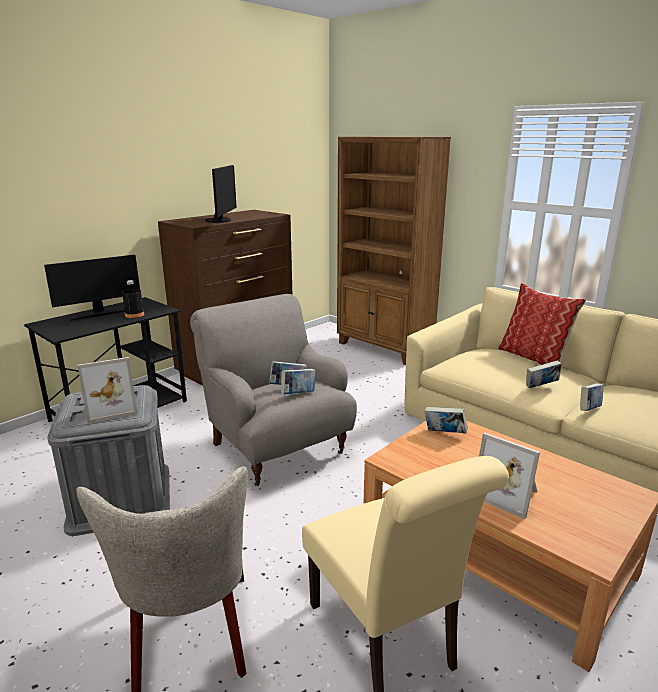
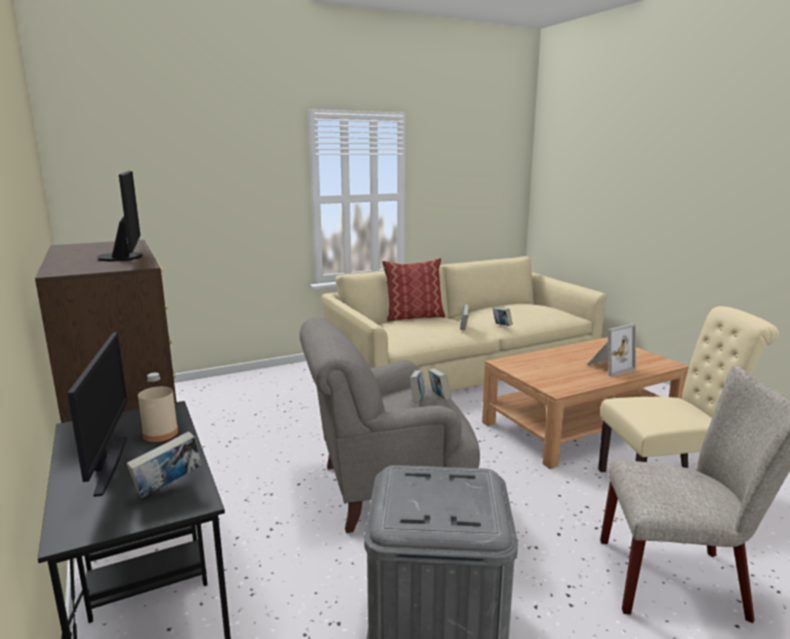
camera: 70 degrees left, 5 degrees down
(111, 409) = (457, 491): picture frame -> none
(134, 315) = (160, 434): black bottle -> beige bottle
(221, 220) = (126, 257): monitor -> monitor turned 45 degrees clockwise
(384, 348) = (217, 386): brown bookcase -> none
(444, 434) = (523, 366): book -> book (168, 487)

